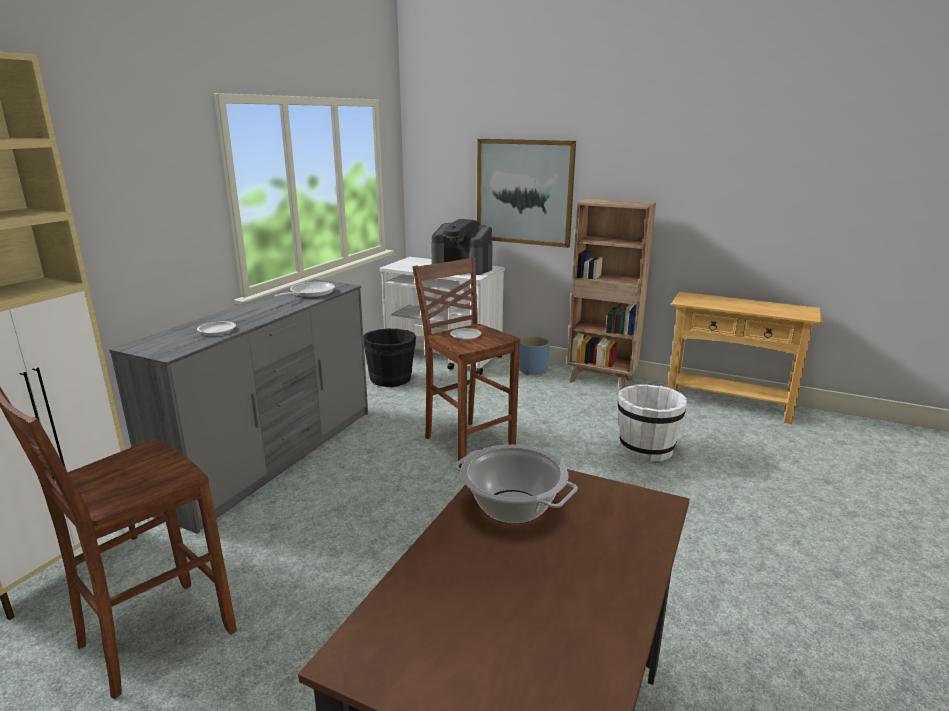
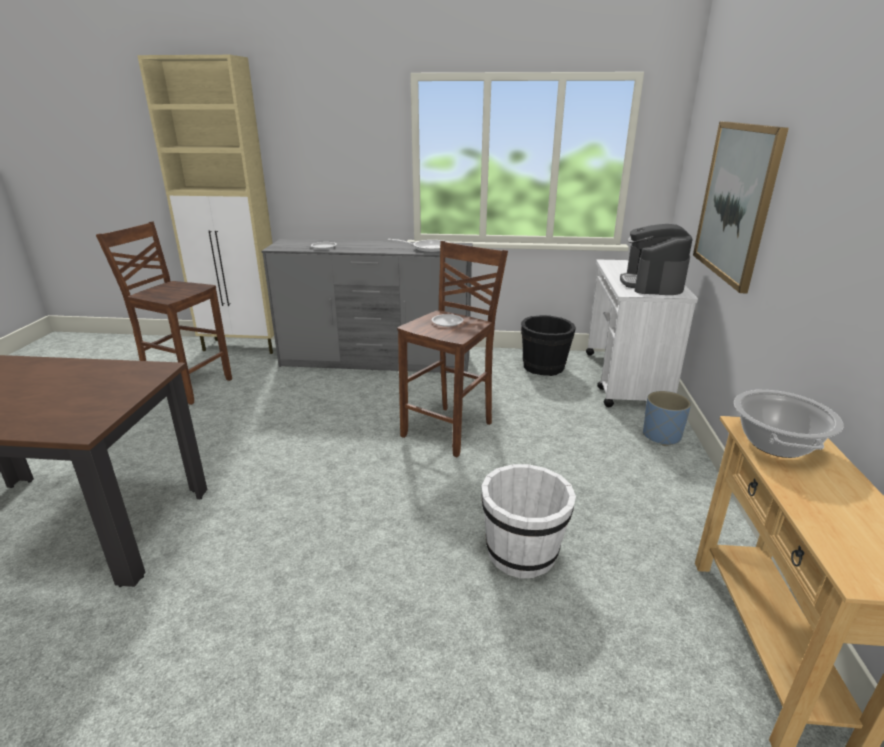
camera: 70 degrees right, 5 degrees up
(512, 507) = (98, 377): cooking pot -> cooking pot (776, 443)
(602, 381) = (695, 493): brown bookcase -> none

